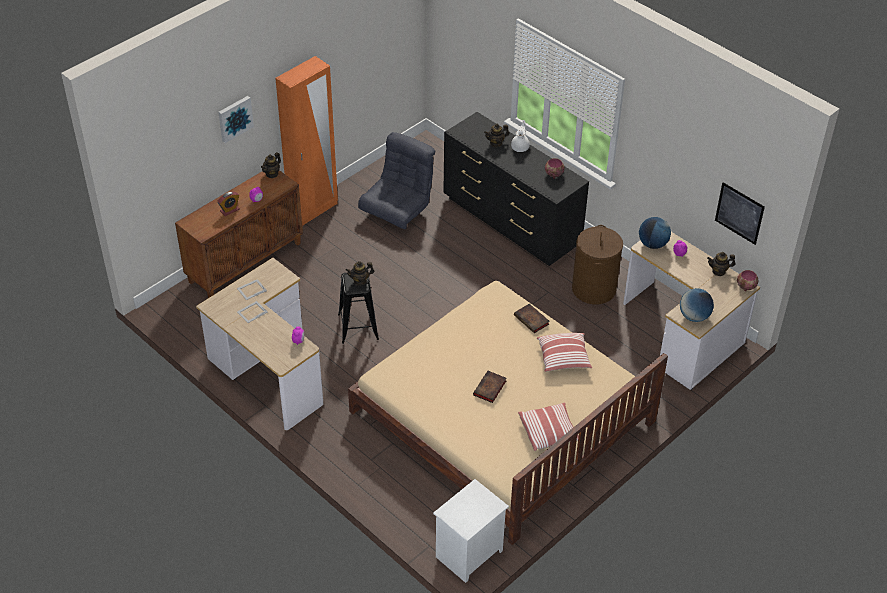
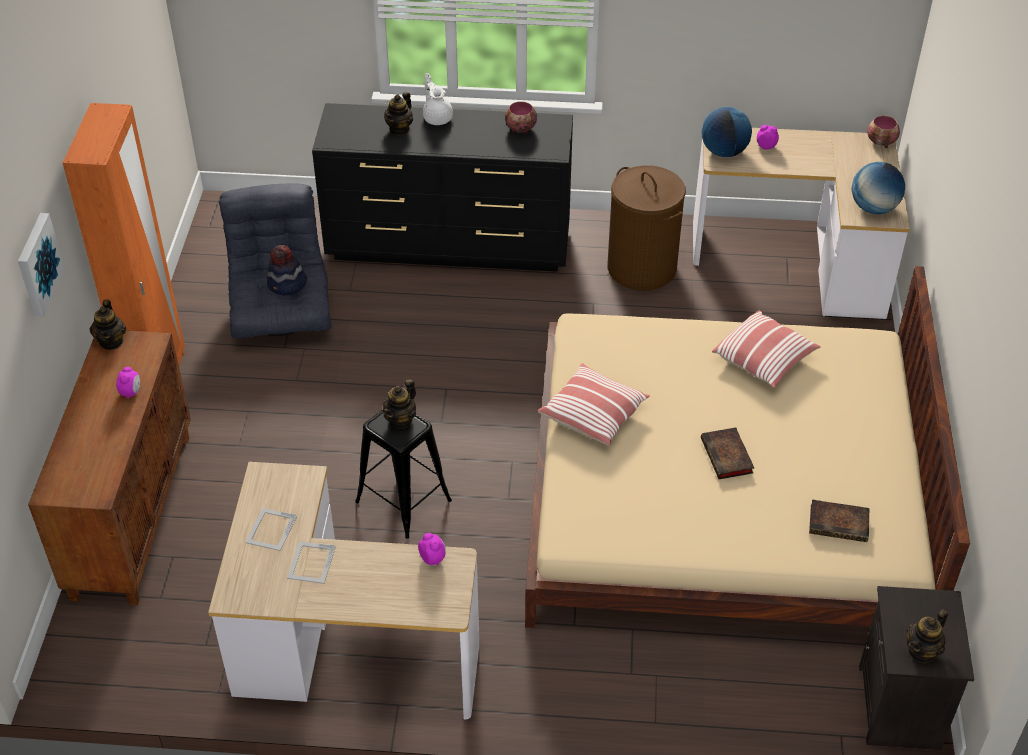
camera: 40 degrees left, 0 degrees up
(229, 210) = (103, 432): alarm clock -> none
(400, 195) = (287, 285): none -> hat
(469, 555) = (901, 708): white nightstand -> black nightstand
(532, 320) = (670, 336): book -> book (840, 523)
(548, 432) = (861, 464): pillow -> pillow (593, 414)
(719, 271) = (832, 142): teapot -> teapot (922, 651)
(739, 213) = (844, 39): picture -> none

